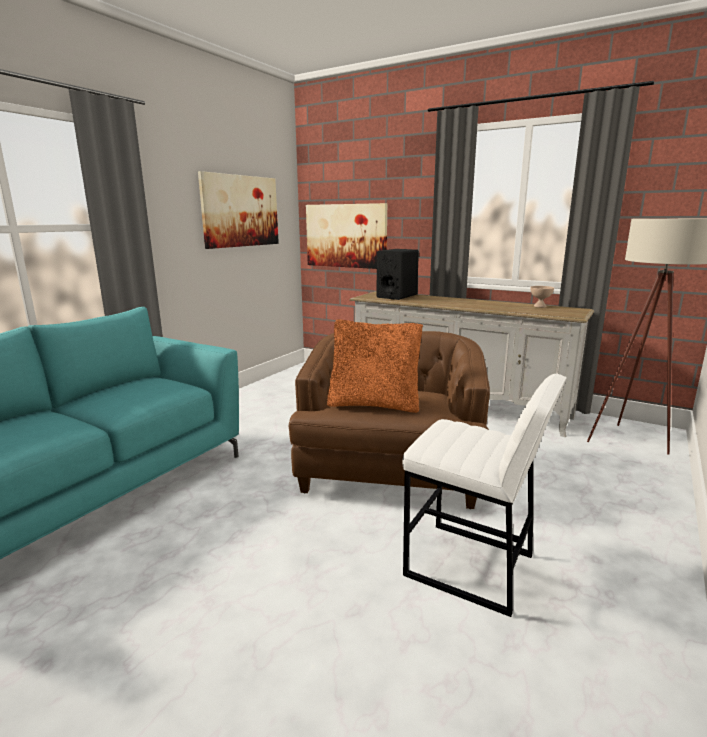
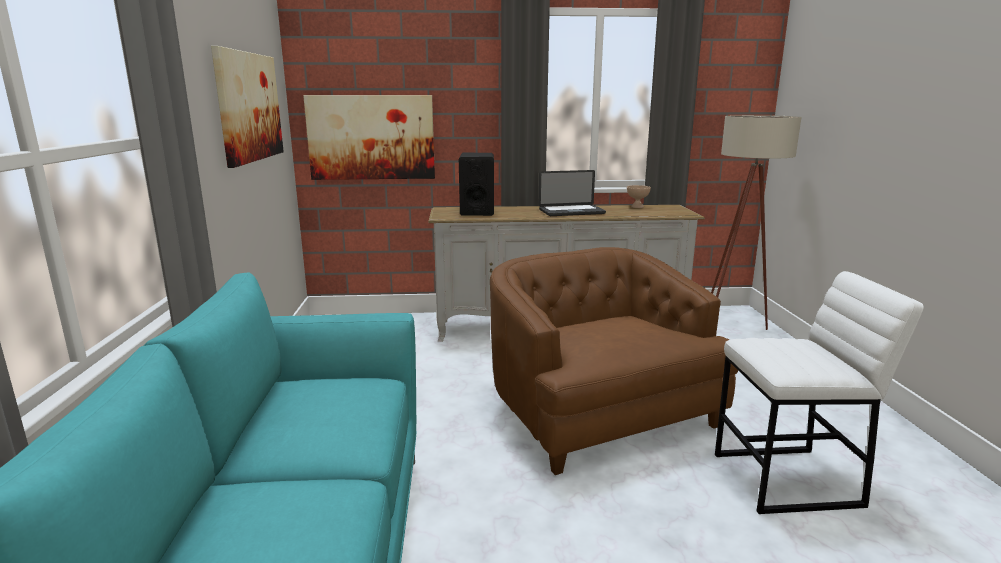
camera: 35 degrees left, 0 degrees up
(374, 402) = (611, 341): orange pillow -> none
(468, 304) = (571, 212): none -> laptop

